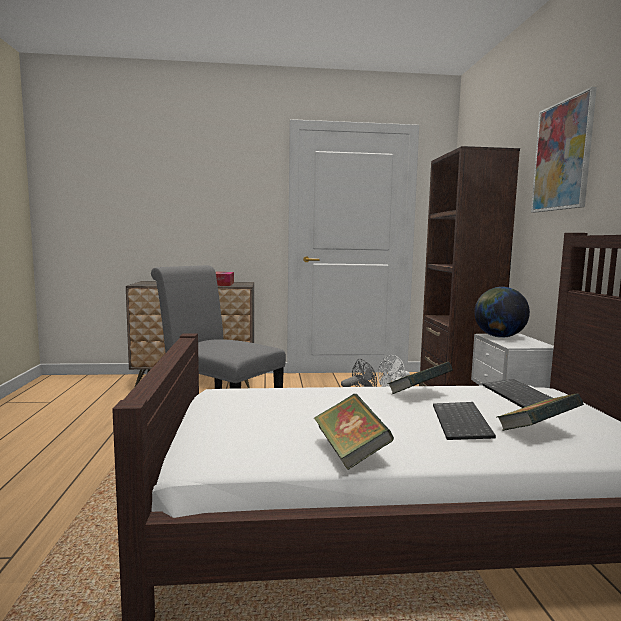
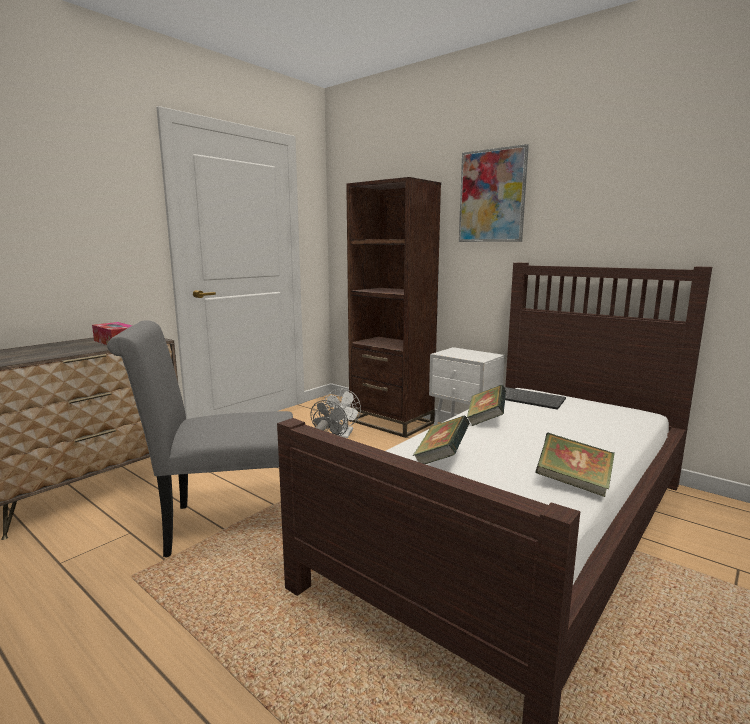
camera: 45 degrees left, 5 degrees up
(463, 423) = (558, 432): keyboard -> none
(499, 337) = (452, 353): globe -> none
(536, 433) = (596, 423): book -> book (441, 458)

